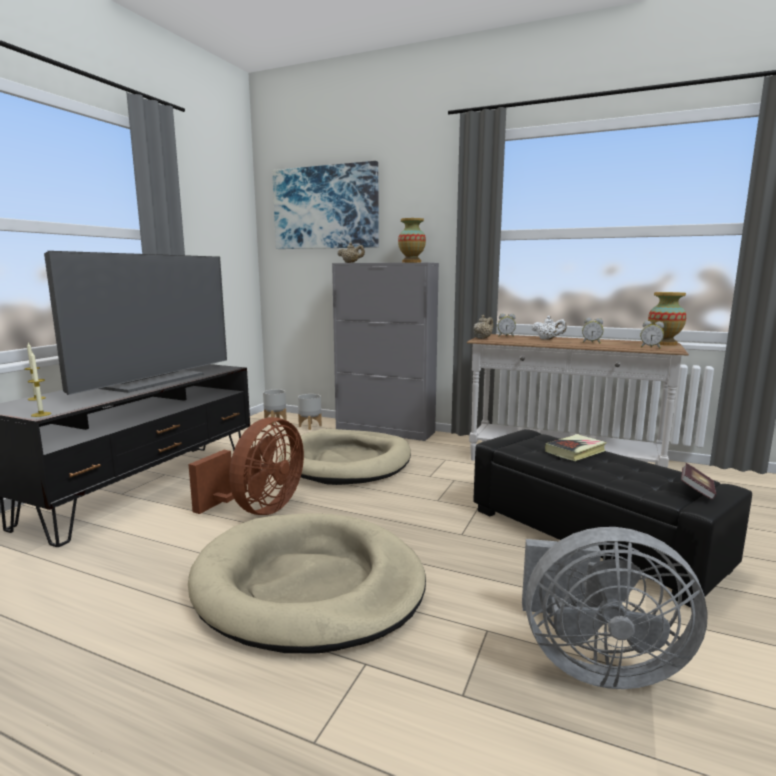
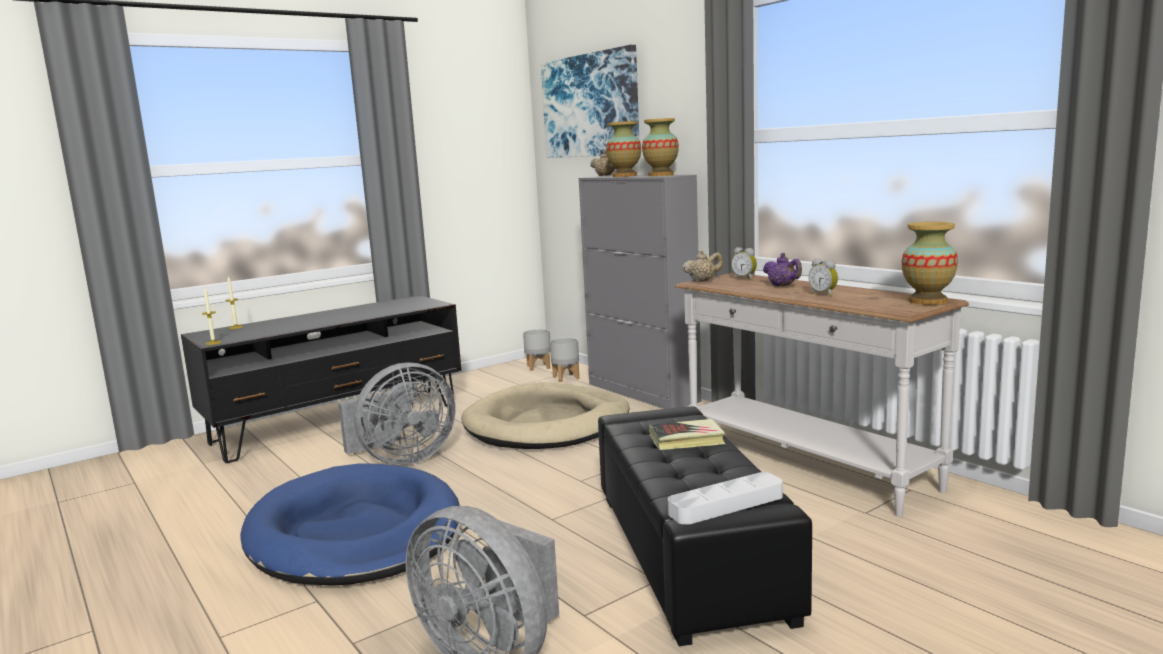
camera: 30 degrees right, 0 degrees up
(153, 380) = (347, 315): television -> none
(259, 509) = (402, 459): brown fan -> grey fan
(309, 585) = (355, 533): beige dog bed -> blue dog bed
(376, 262) = (624, 176): none -> vase
(548, 339) = (782, 286): white teapot -> purple teapot
(650, 347) = (879, 307): alarm clock -> none
(696, 491) = (726, 505): book -> grey tray

